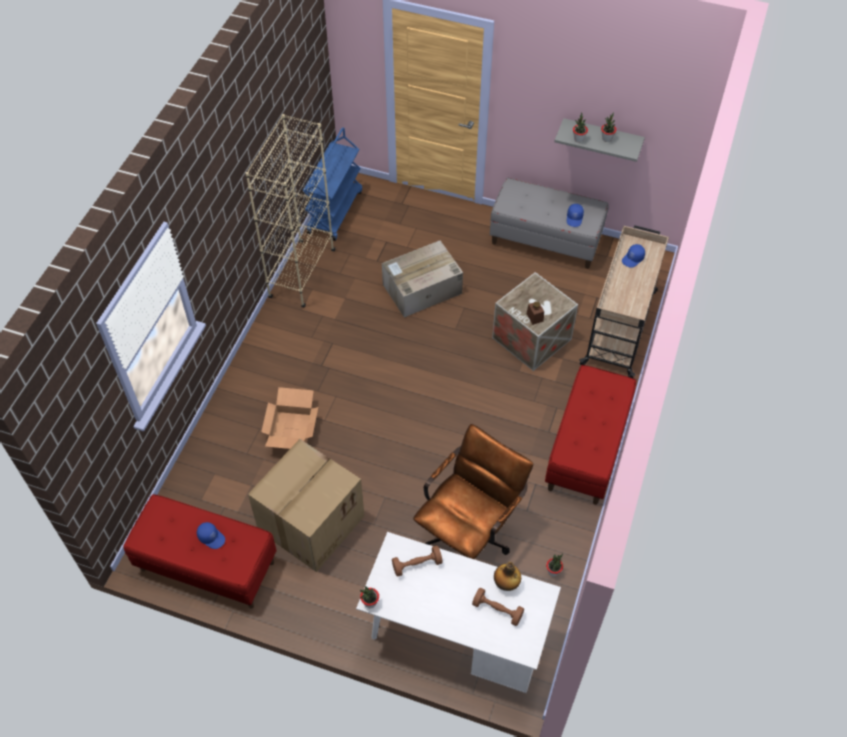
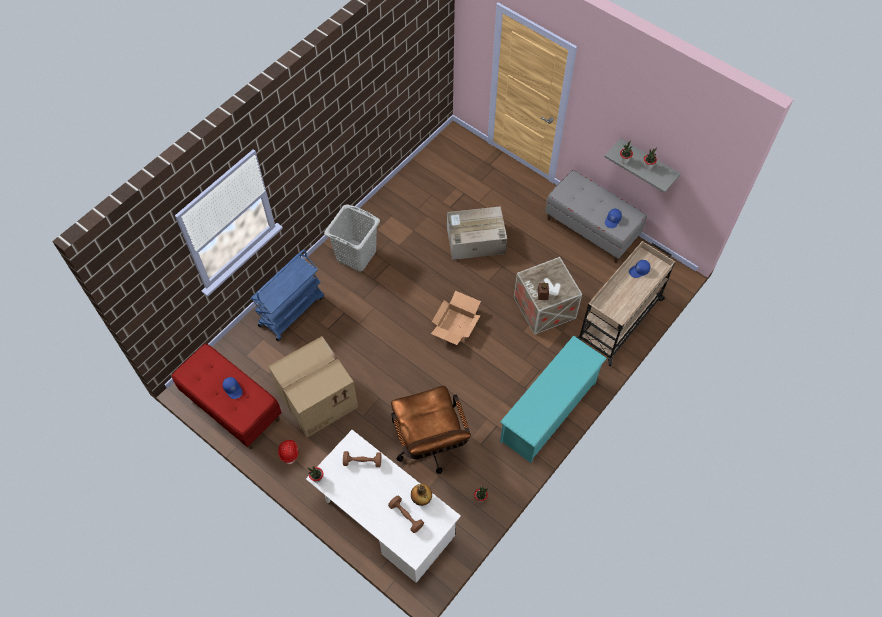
camera: 20 degrees right, 5 degrees up
(289, 344) = (356, 255): none -> grey laundry basket
(292, 429) = (332, 323): cardboard box -> cardboard box (456, 325)
(301, 596) = (289, 452): none -> red hard hat
(302, 274) = (388, 201): beige bookcase -> none
(334, 211) = (434, 156): blue cart -> blue cart (291, 310)
(469, 533) = (430, 447): brown office chair -> brown office chair turned 105 degrees clockwise
(587, 450) = (548, 412): red bench -> turquoise shoe rack

